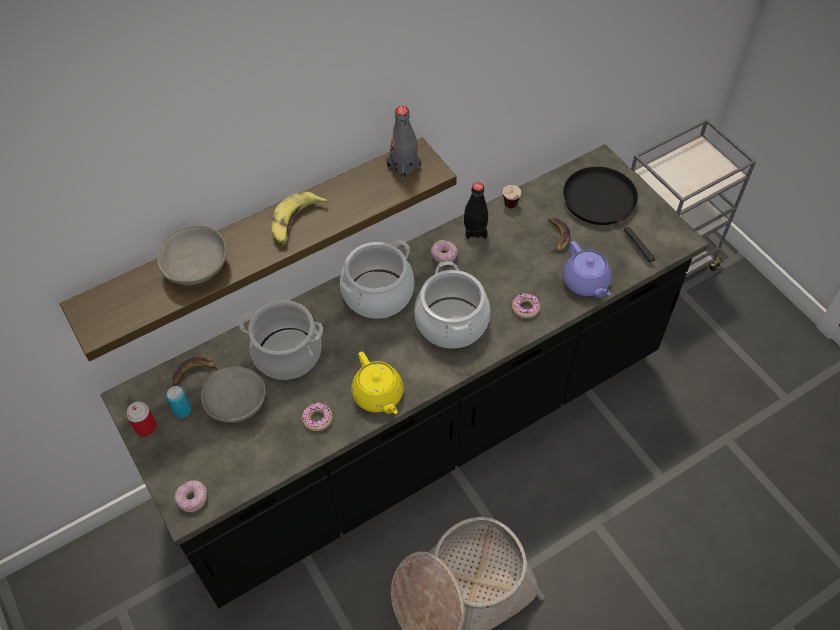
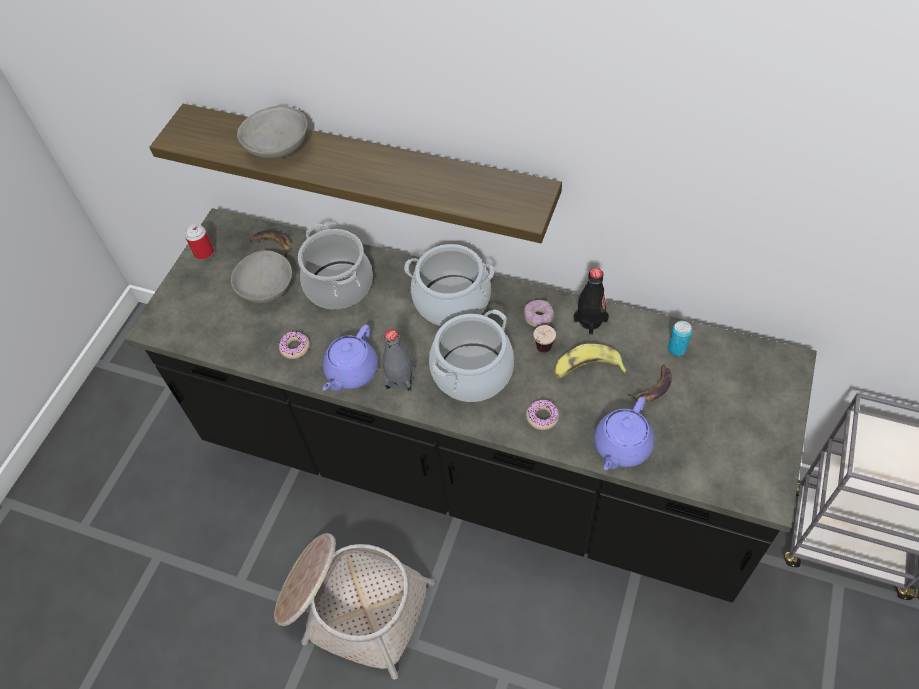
camera: 55 degrees right, 0 degrees up
(182, 410) = (235, 262): can -> can (676, 349)
(192, 499) = (165, 322): donut -> none
(295, 223) = (378, 169): banana -> banana (586, 369)
(378, 395) = (351, 372): yellow teapot -> purple teapot
(404, 166) = (512, 192): grey bottle -> grey bottle (400, 380)
(513, 209) = (646, 332): cup -> cup (539, 353)
(603, 204) = (735, 398): black frying pan -> none

